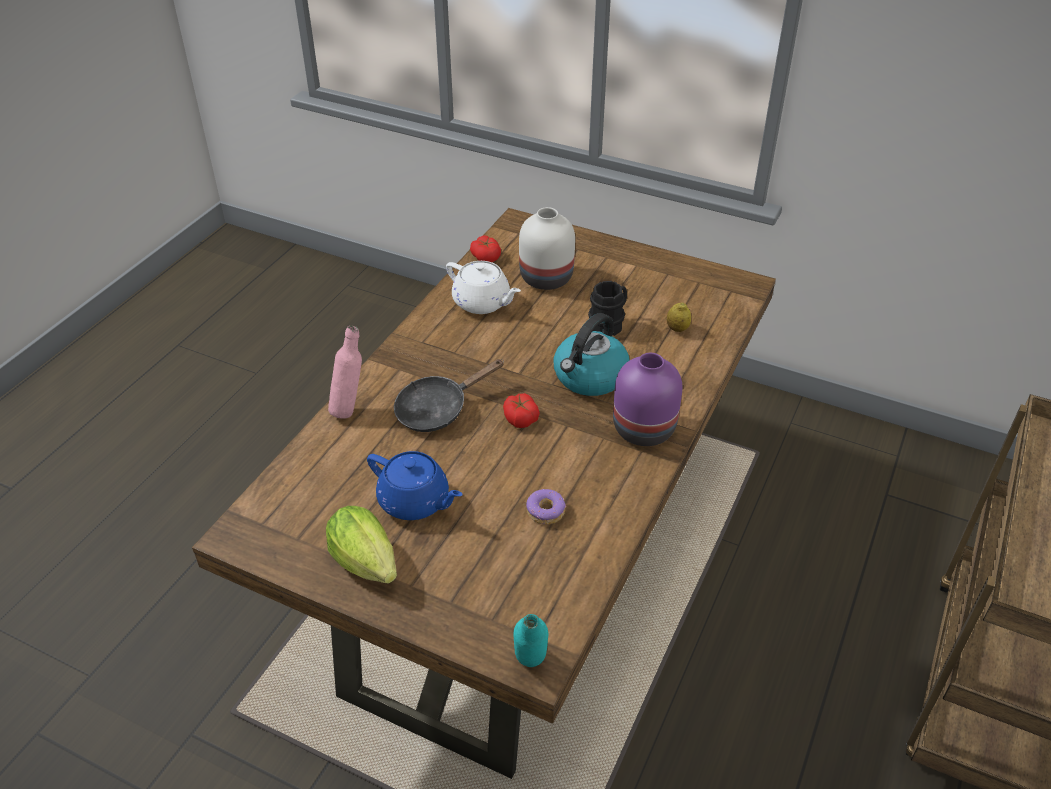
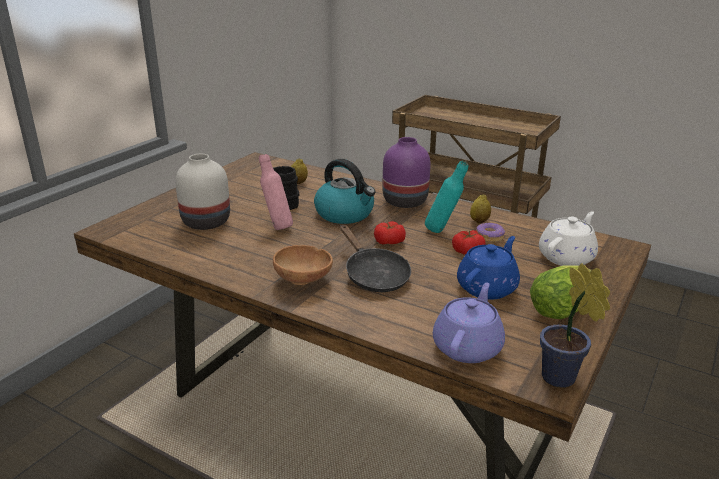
camera: 85 degrees left, 15 degrees down
(242, 545) = (561, 380): none -> potted plant
(302, 480) = (468, 346): none -> purple teapot
(350, 409) = (366, 321): pink bottle -> pink bottle (277, 227)
(426, 361) = (304, 280): none -> brown bowl
(482, 303) = (227, 251): white teapot -> white teapot (567, 257)
(486, 257) = (153, 246): tomato -> tomato (467, 250)
(530, 670) = (629, 249): turquoise bottle -> turquoise bottle (443, 231)
(594, 504) = (479, 221): none -> lemon

